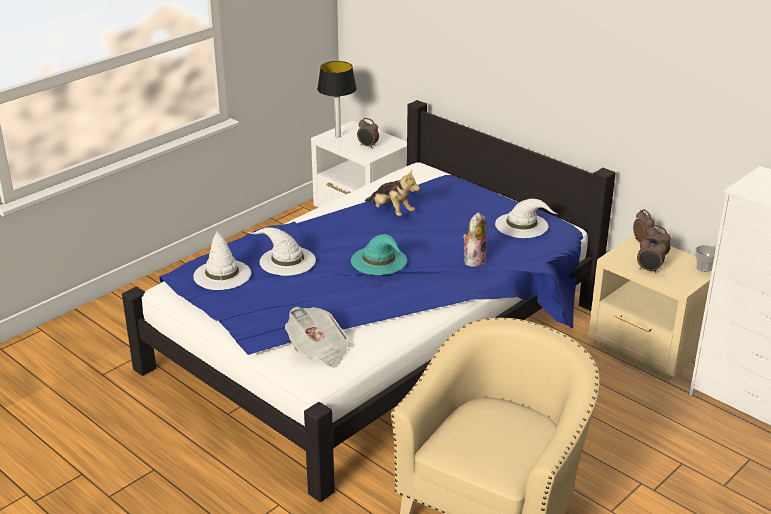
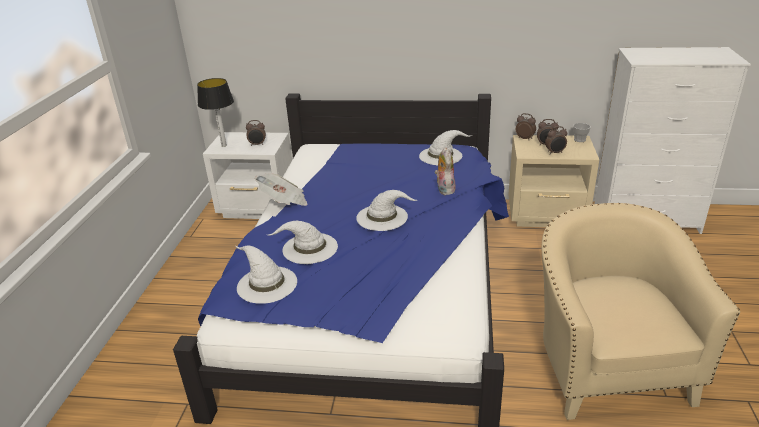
camera: 35 degrees left, 0 degrees up
(318, 351) = (430, 308): newspaper -> newspaper (284, 202)
(379, 261) = (383, 217): turquoise hat -> white hat
(391, 211) = (338, 181): plush toy -> none

